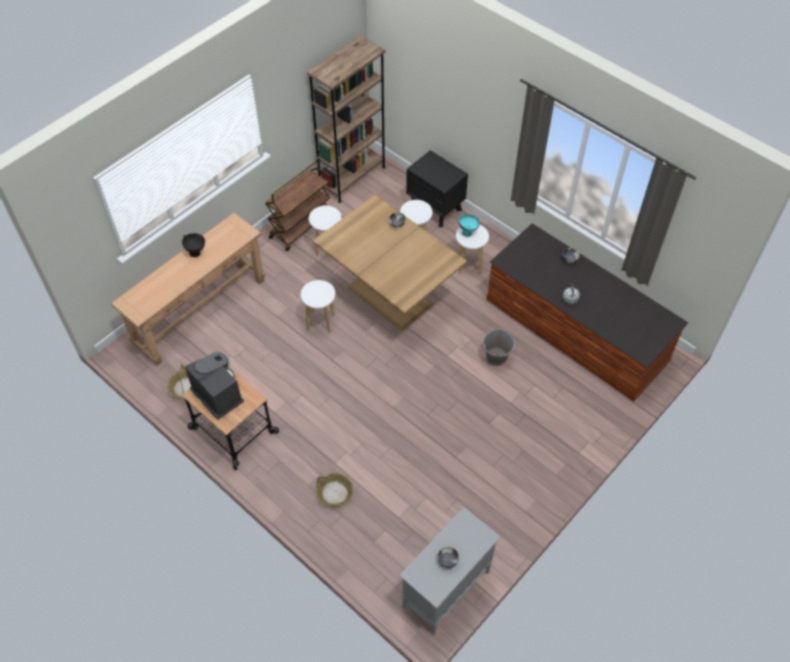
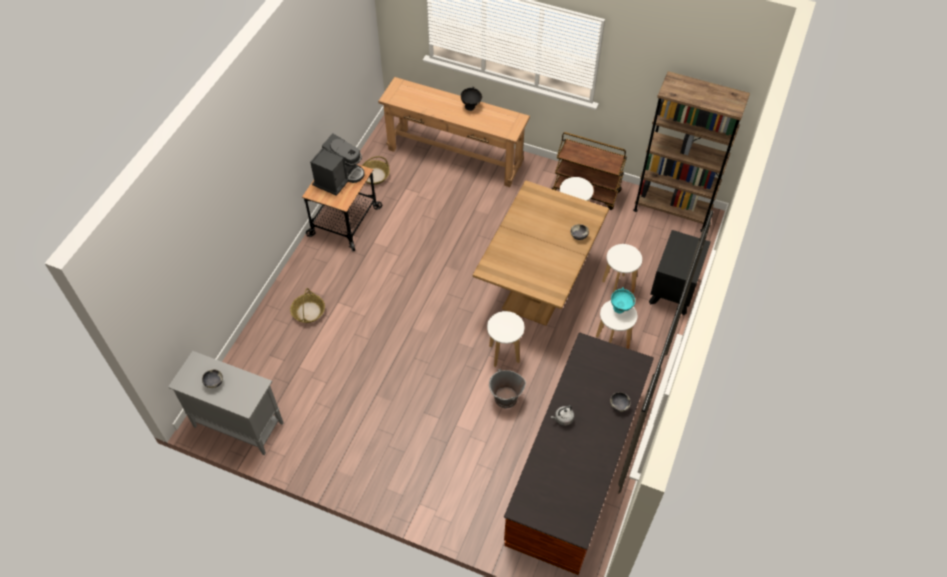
camera: 70 degrees right, 0 degrees up
(320, 322) = (482, 243): white stool -> white stool (504, 354)

